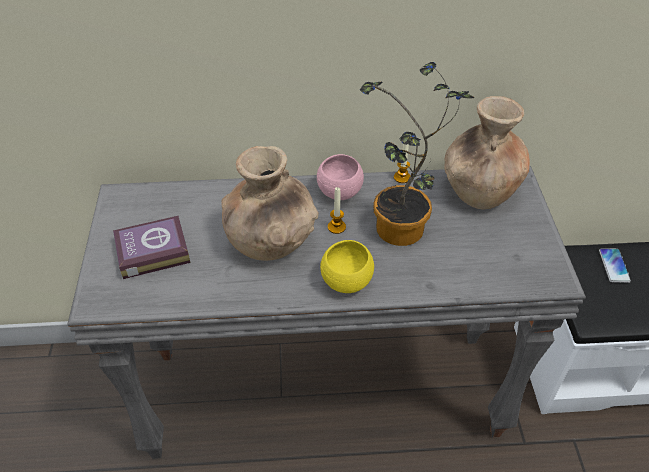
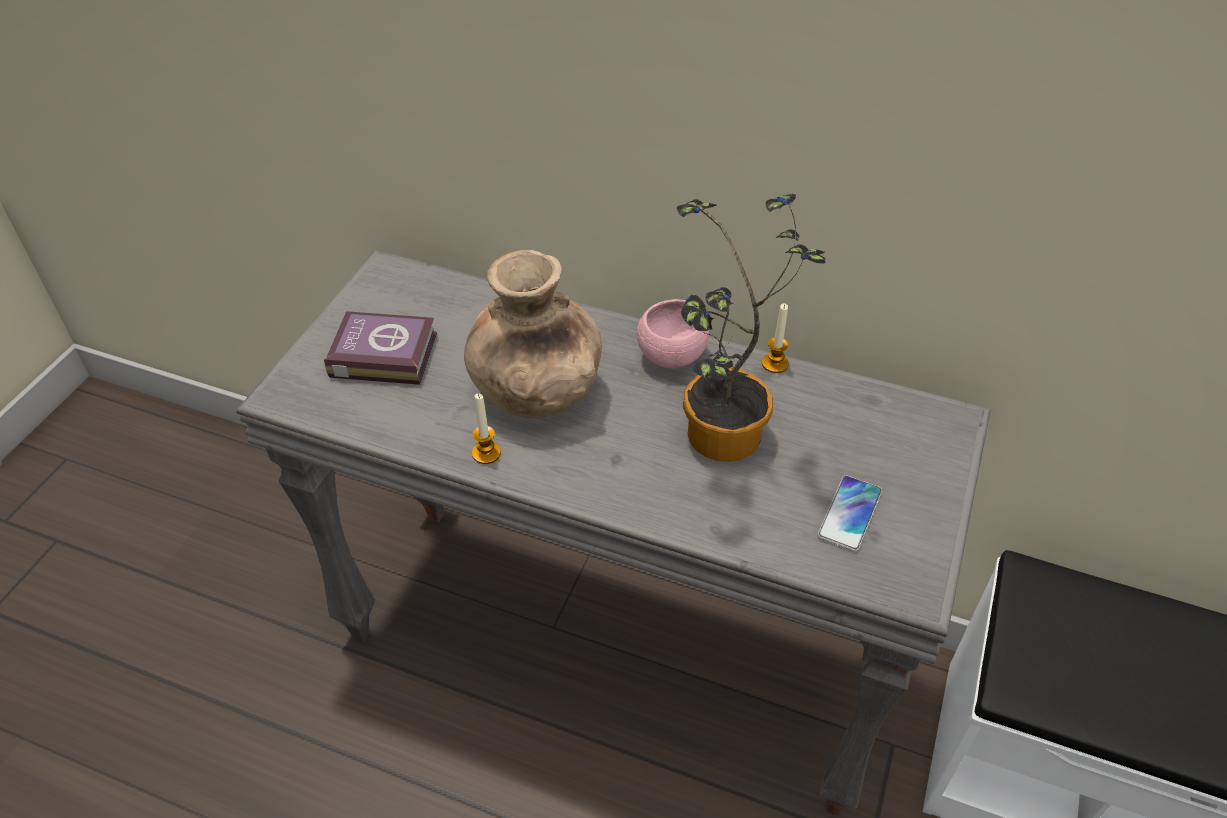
camera: 25 degrees right, 0 degrees up
(336, 227) = (636, 402): candle -> candle (486, 453)
(346, 281) = (603, 480): yellow bowl -> none
(480, 190) = (882, 419): brown vase -> none
(614, 266) = (1108, 621): phone -> phone (849, 514)

